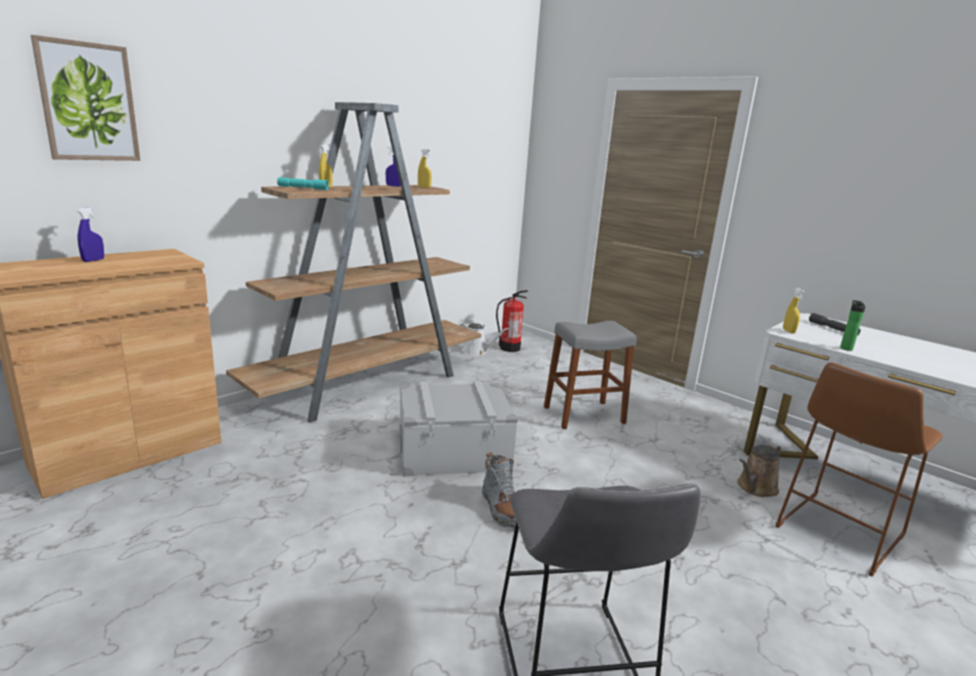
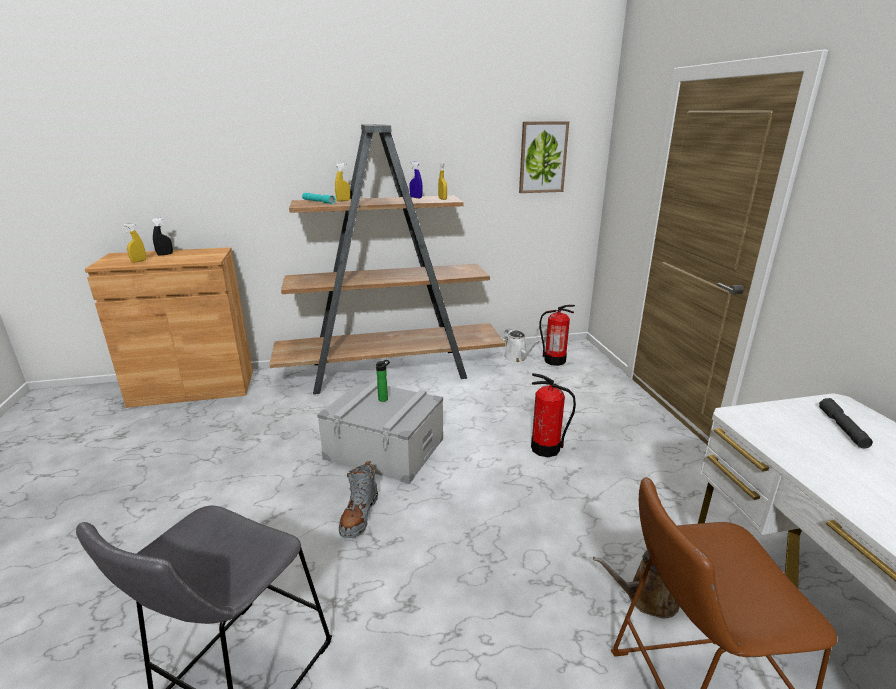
camera: 35 degrees right, 5 degrees up
(88, 102) = (167, 142): picture -> picture (542, 157)
(93, 260) = (165, 254): blue spray bottle -> black spray bottle
(584, 415) = (545, 448): grey stool -> fire extinguisher
(788, 331) = (751, 417): yellow spray bottle -> yellow spray bottle (139, 261)
(845, 348) = (802, 462): bottle -> bottle (384, 399)

